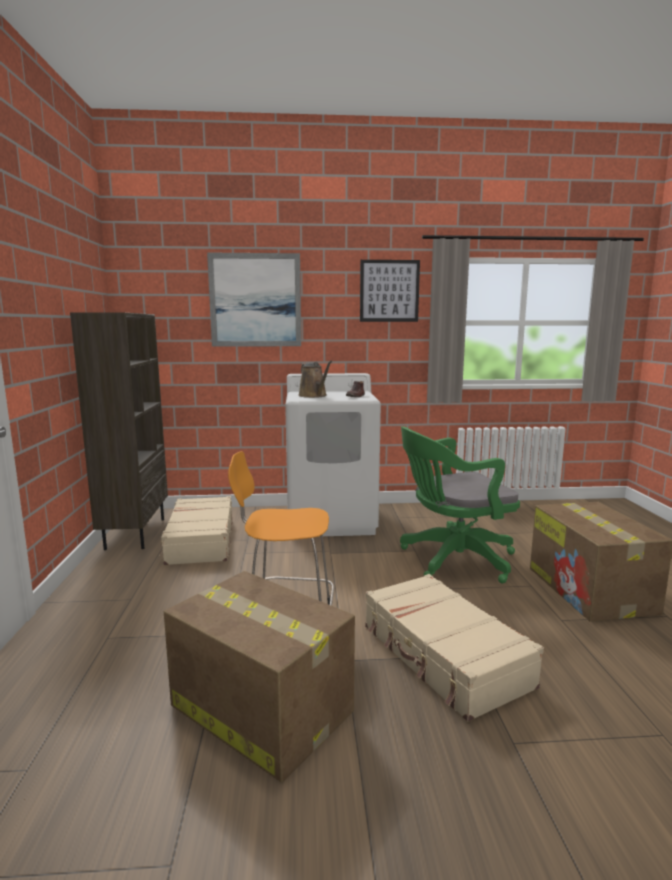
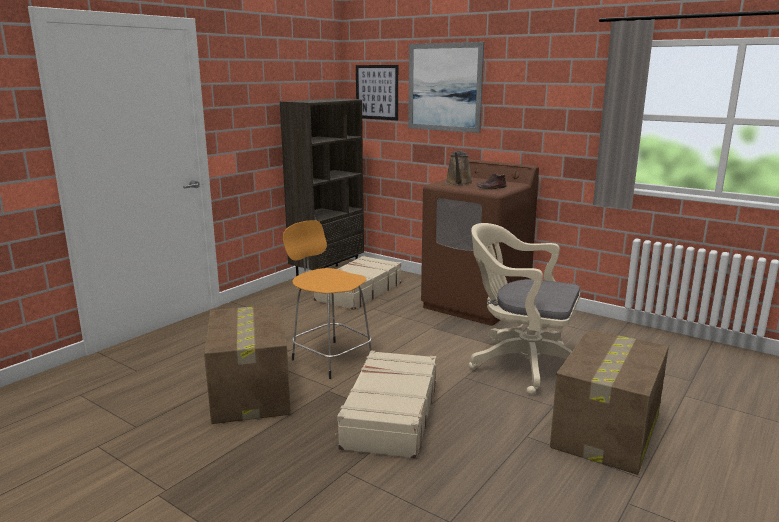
camera: 40 degrees right, 5 degrees up
(331, 520) = (476, 304): white washing machine -> brown washing machine
(389, 291) = (568, 79): picture -> picture (377, 92)
(452, 560) = (521, 364): green office chair -> beige office chair

